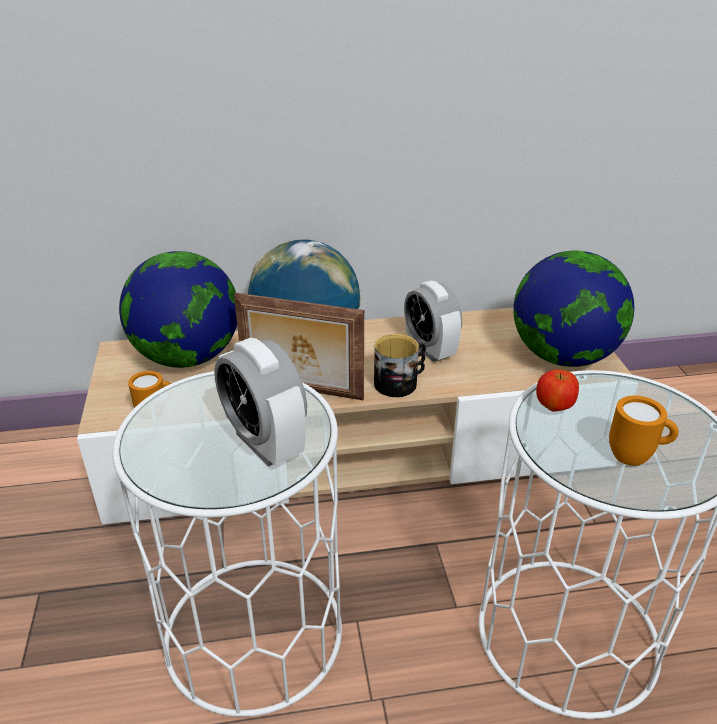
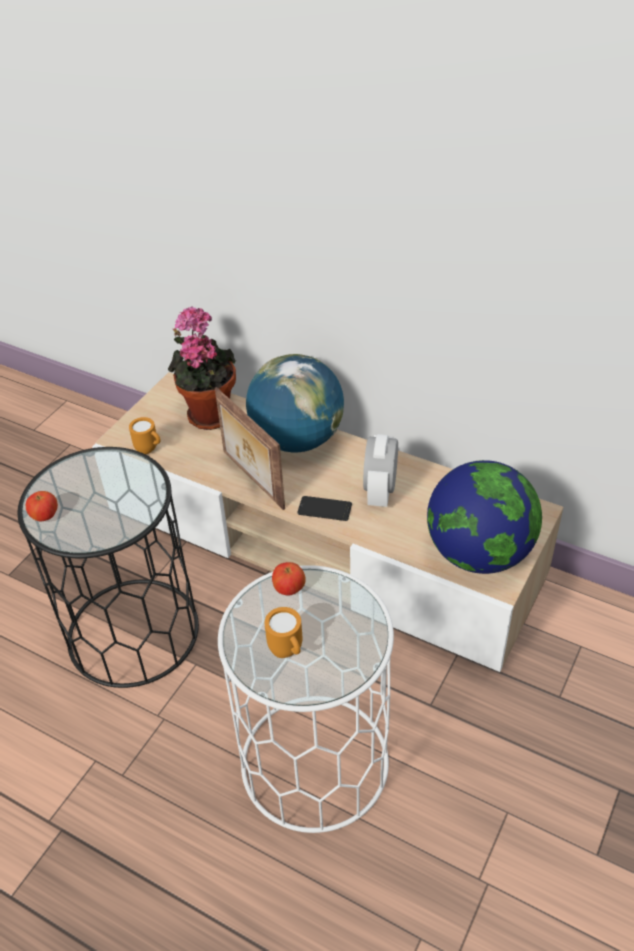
camera: 40 degrees right, 10 degrees up
(185, 478) = (45, 516): none -> apple
(188, 357) = (208, 413): globe -> potted plant
(255, 632) = (134, 632): white side table -> black side table
(265, 443) = (103, 517): alarm clock -> none
(400, 382) = (324, 509): mug -> phone

